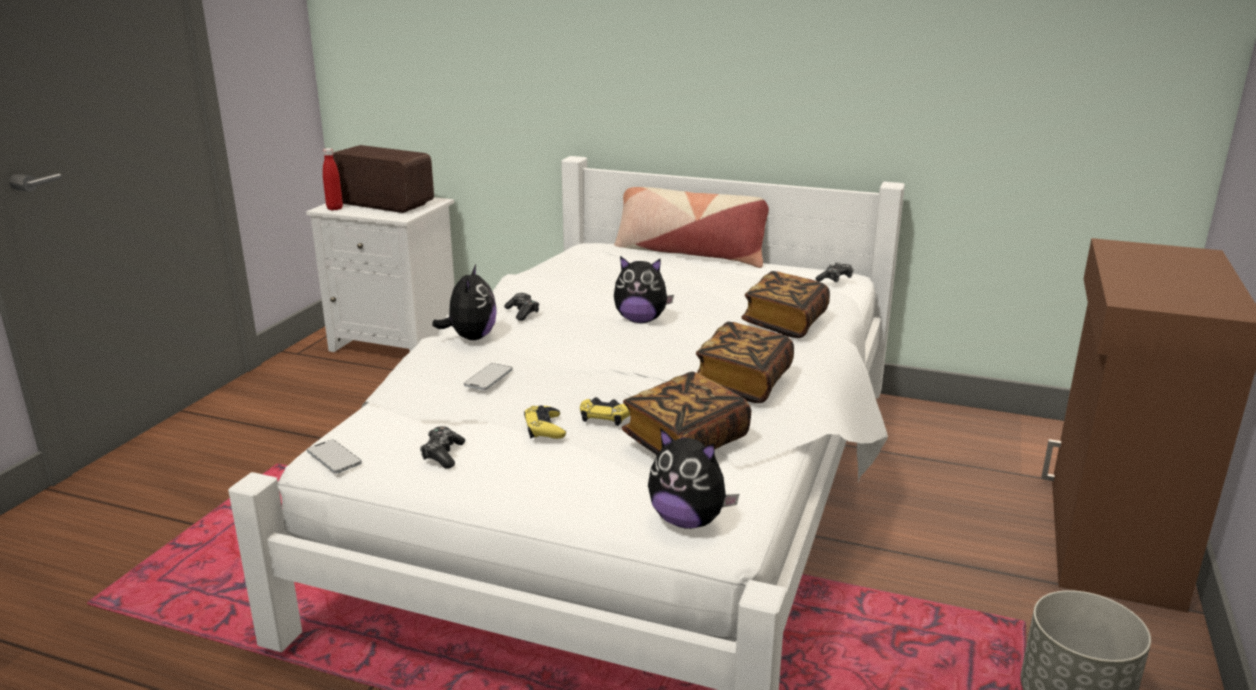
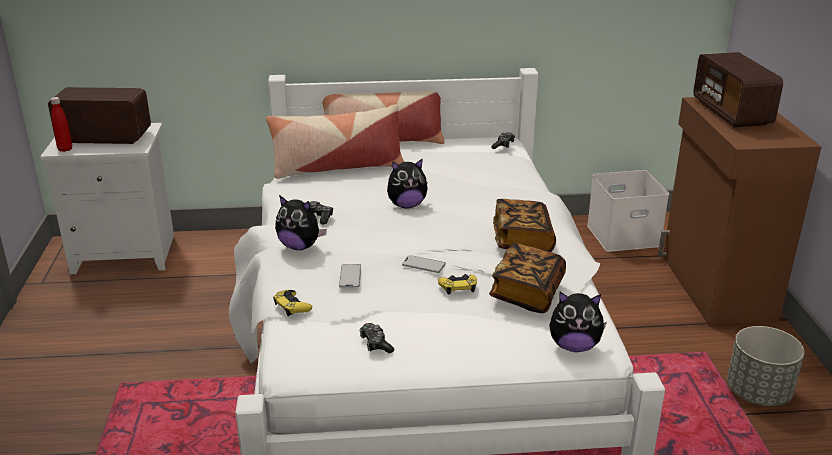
camera: 25 degrees left, 5 degrees up
(334, 458) = (300, 367): phone -> phone (423, 265)
(470, 337) = (300, 246): plush toy -> plush toy turned 135 degrees clockwise
(544, 428) = (427, 306): yellow game controller -> yellow game controller (292, 306)
(602, 270) = (337, 167): none -> pillow
(785, 322) = (504, 187): book -> none
(1012, 442) = (624, 234): none -> white storage box
(1152, 264) = (731, 113): none -> radio

